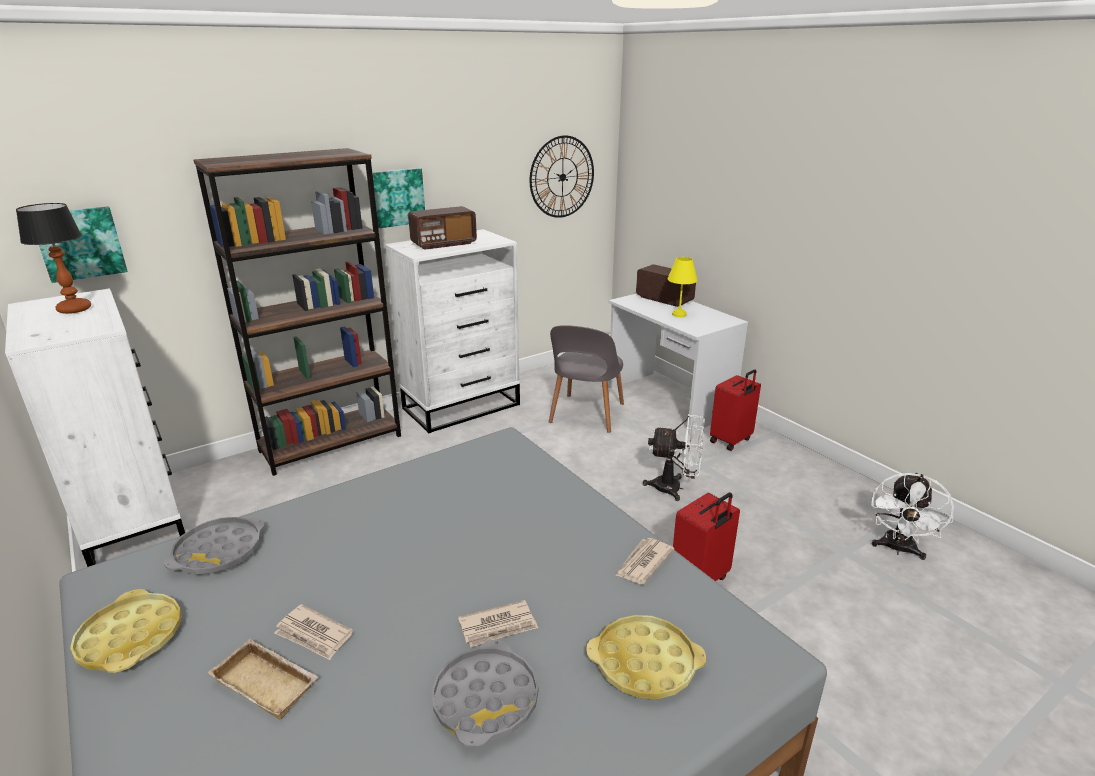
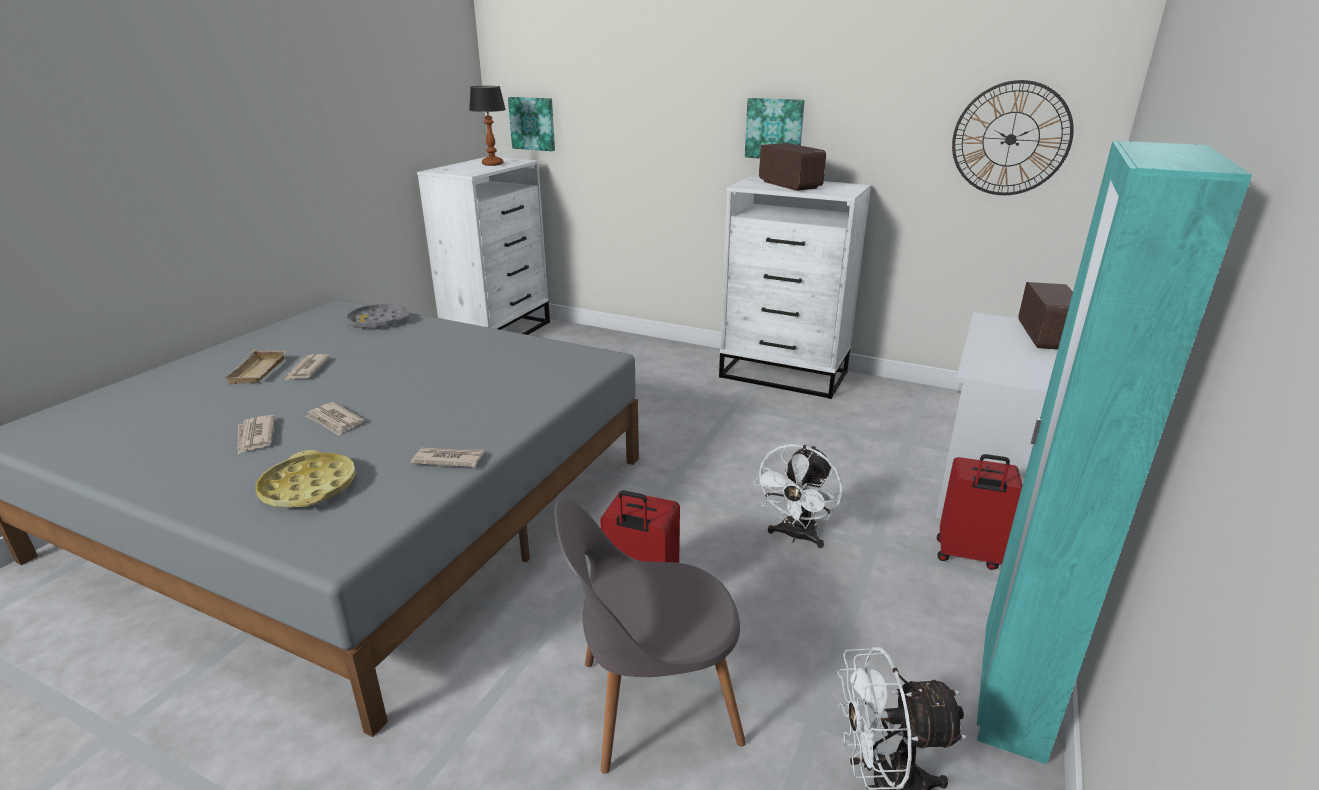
camera: 60 degrees right, 0 degrees up
(131, 638) = (290, 330): yellow tray -> none
(331, 443) = (653, 349): brown bookcase -> none
(443, 244) = (789, 185): radio -> radio turned 150 degrees counterclockwise
(486, 699) = (255, 436): grey tray -> newspaper
(586, 415) = (869, 439): grey chair -> grey chair (651, 703)
(675, 488) = (796, 536): white fan -> white fan turned 45 degrees clockwise
(679, 314) = (1012, 353): yellow table lamp -> none
(844, 481) = (1011, 693): none -> turquoise wardrobe

